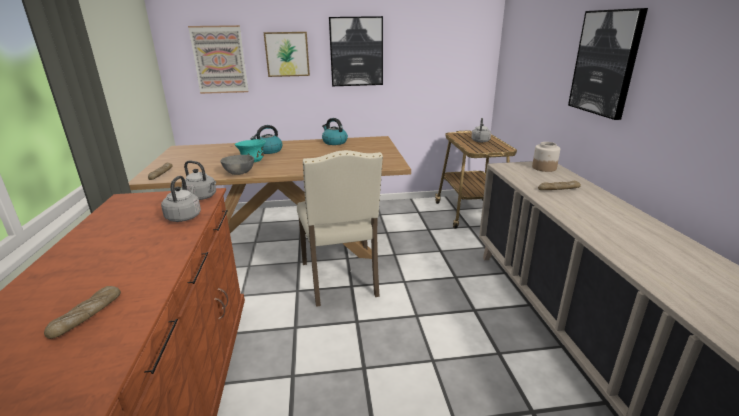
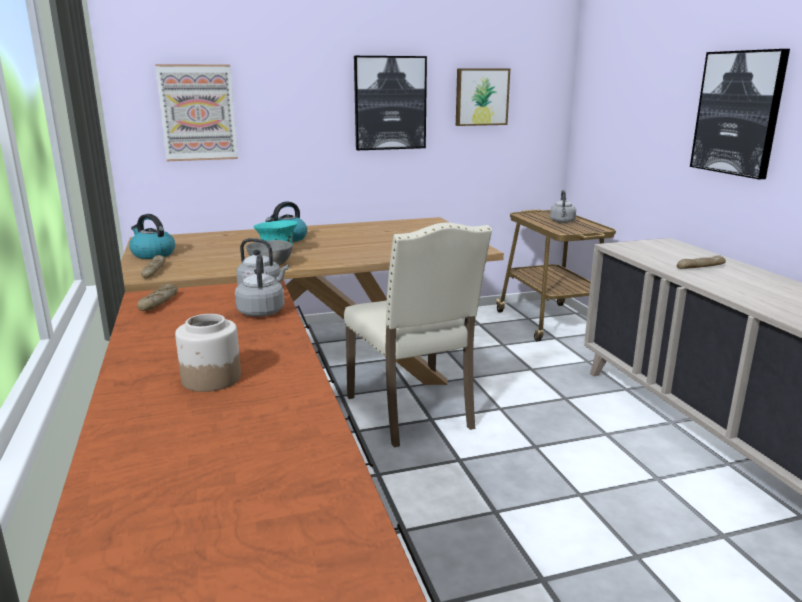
camera: 10 degrees left, 5 degrees down
(87, 316) = (248, 414): bread -> bread (159, 303)
(287, 54) = (295, 105): picture -> picture (481, 97)
(334, 142) = (372, 226): kettle -> kettle (152, 254)
(543, 168) = (667, 246): jar -> jar (210, 379)

